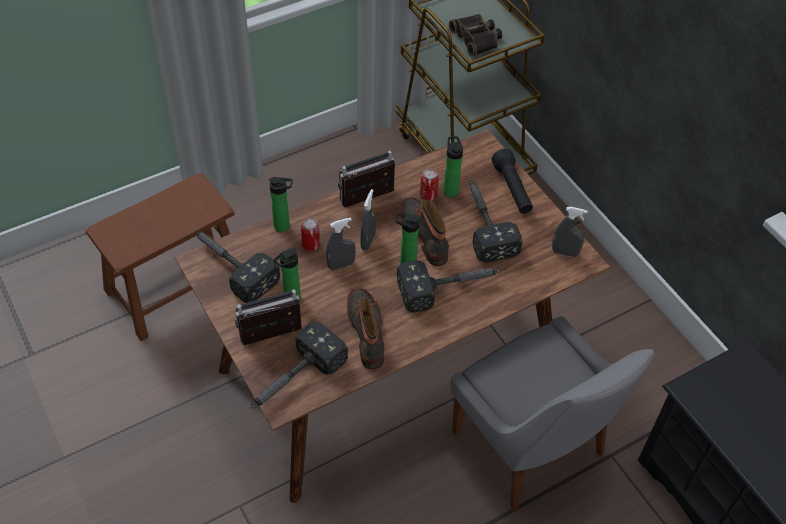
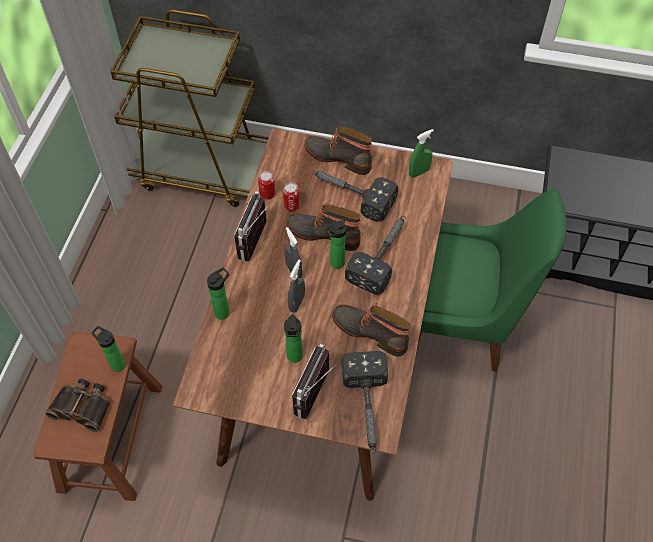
camera: 45 degrees left, 5 degrees up
(230, 266) = (223, 374): hammer -> none
(311, 244) = (259, 307): can -> can (267, 194)
(450, 189) = (301, 190): bottle -> bottle (116, 364)
(477, 38) = (192, 68): binoculars -> binoculars (83, 406)
(512, 189) = (338, 157): black flashlight -> boot
(531, 447) = (462, 324): grey chair -> green chair
(565, 252) = (419, 172): grey spray bottle -> green spray bottle

